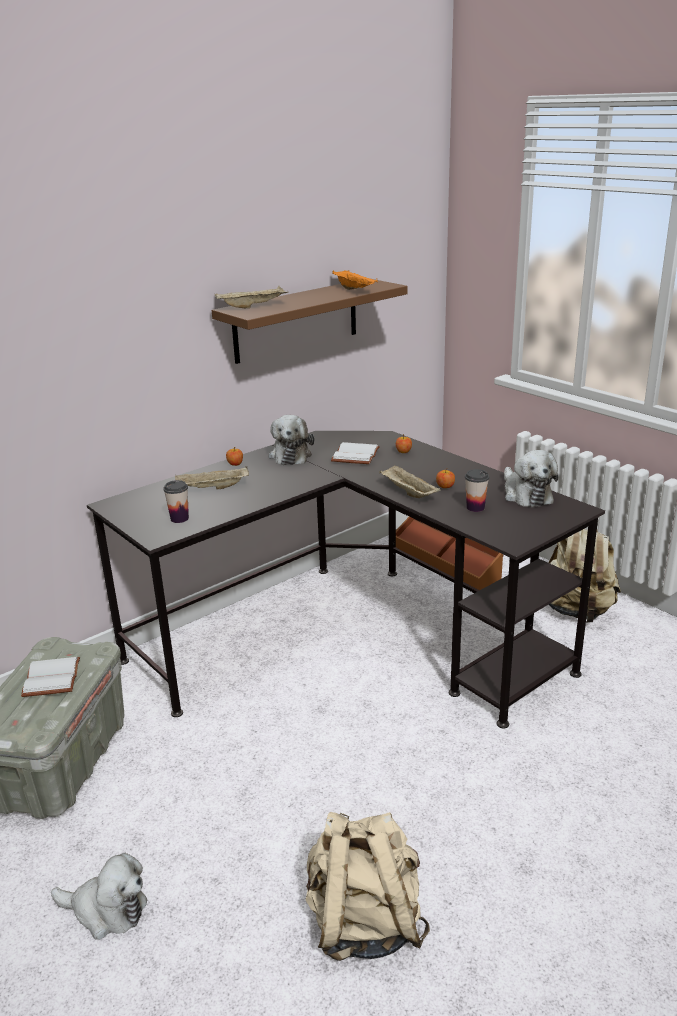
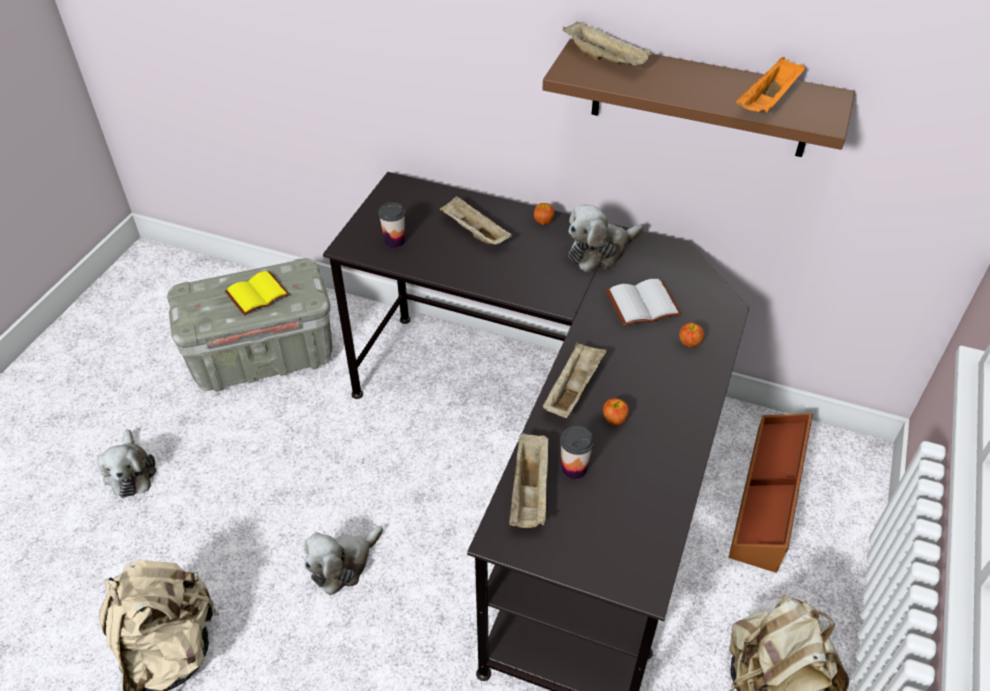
camera: 60 degrees right, 20 degrees up
(53, 679) = (257, 296): white book -> yellow book
(483, 525) = (530, 492): none -> beige tray
(526, 494) = (650, 511): plush toy -> plush toy (343, 564)

